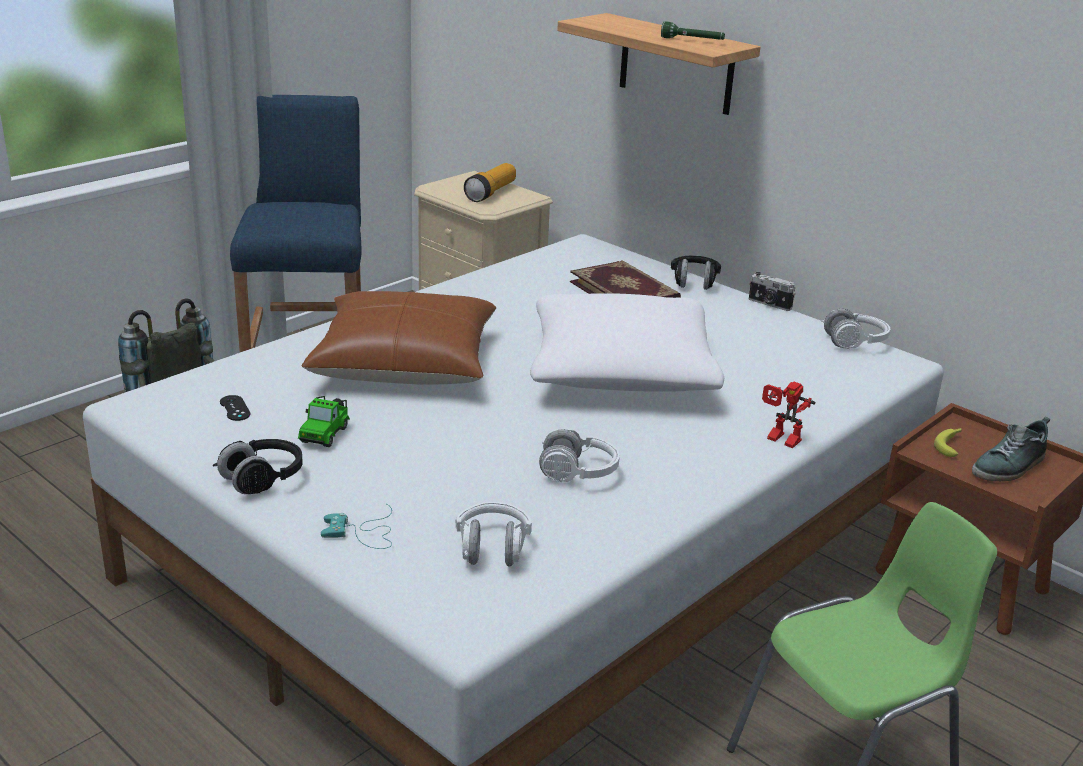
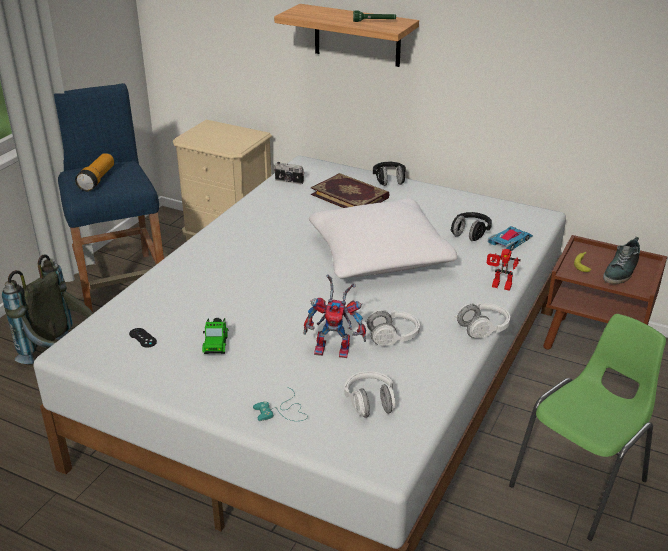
camera: 15 degrees left, 5 degrees up
(262, 479) = (194, 388): black headphones -> black headphones (470, 233)
(404, 362) = (237, 278): brown pillow -> none
(486, 471) = (336, 348): none -> toy robot
(491, 193) = (228, 136): flashlight -> flashlight (97, 180)
(769, 304) = (443, 188): camera -> camera (289, 181)
(830, 386) = (510, 241): none -> toy car
(854, 342) = (507, 206): white headphones -> white headphones (482, 329)

